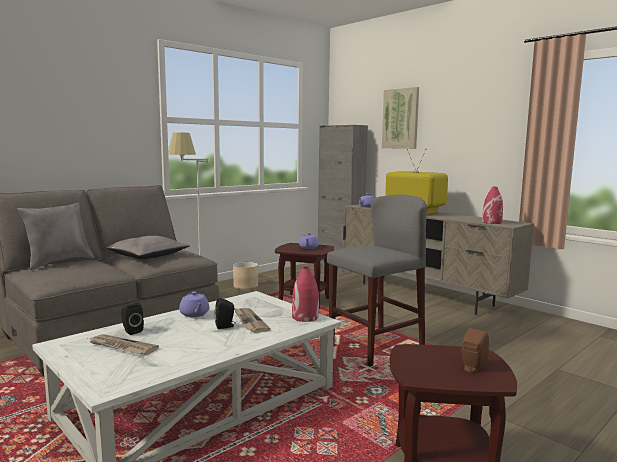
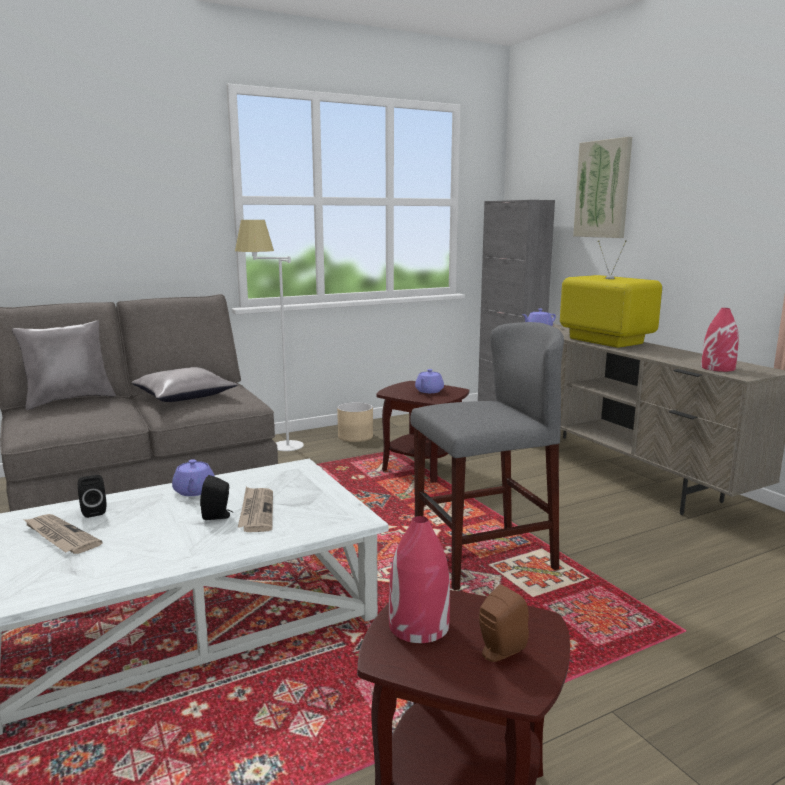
camera: 15 degrees right, 5 degrees up
(305, 317) = (340, 511): red vase -> red vase (418, 626)

